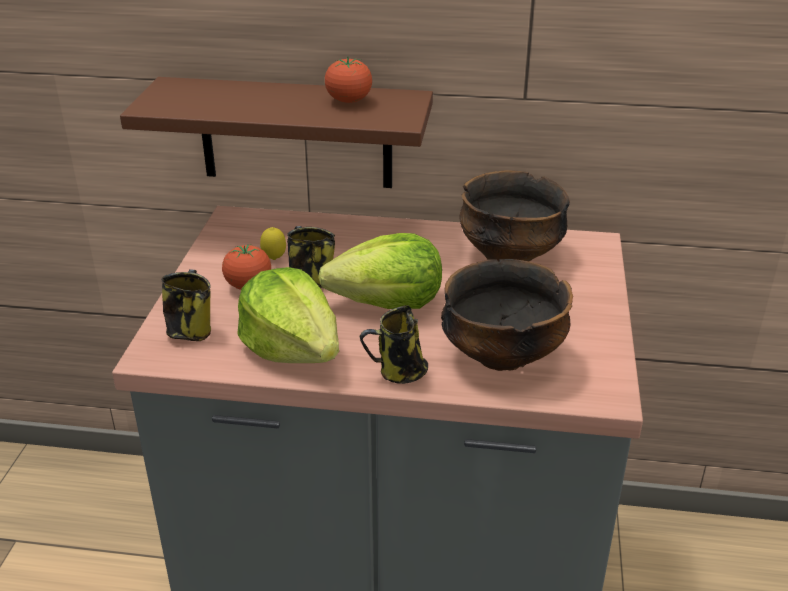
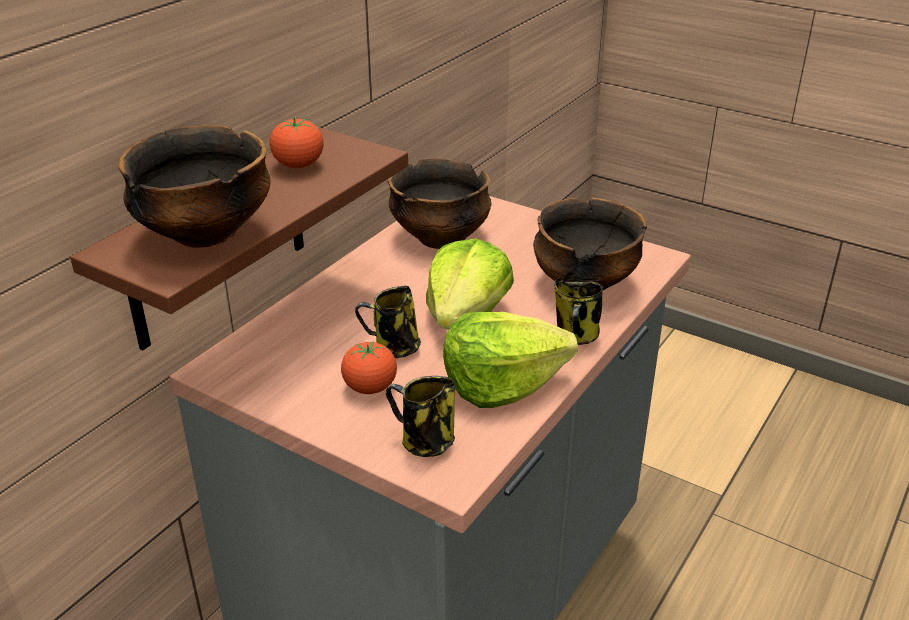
camera: 65 degrees left, 0 degrees up
(211, 102) = (205, 234): none -> bowl
(274, 259) = (332, 360): lemon -> none

